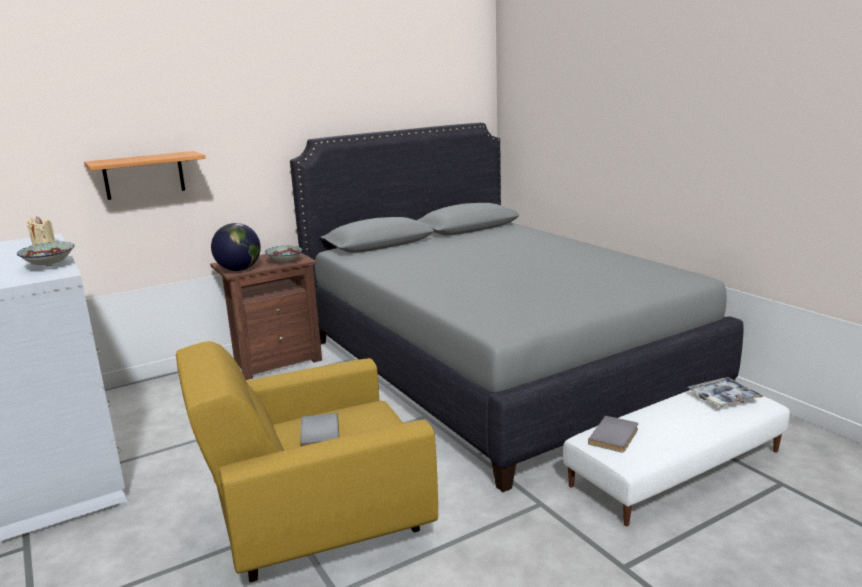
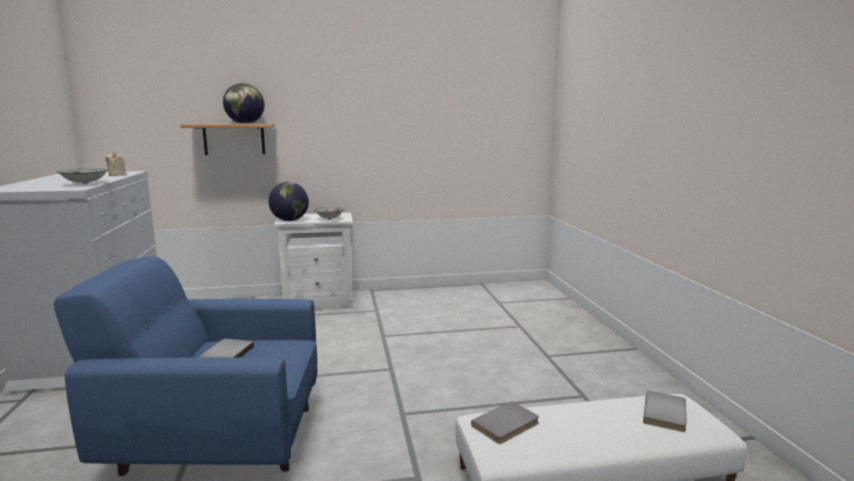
camera: 20 degrees right, 5 degrees down
(164, 155) = (245, 123): none -> globe
(275, 361) = (319, 302): brown nightstand -> white nightstand
(315, 522) = (216, 438): yellow armchair -> blue armchair
(496, 366) = (489, 339): grey bed -> none
(723, 398) = (667, 413): tray -> grey book

